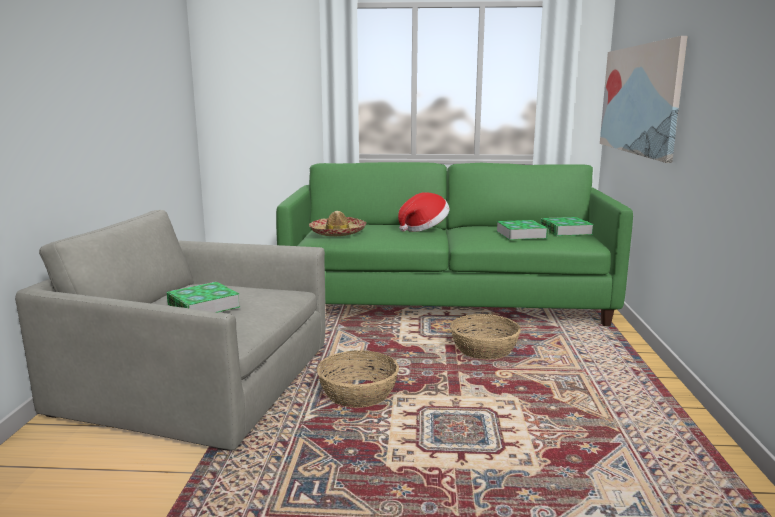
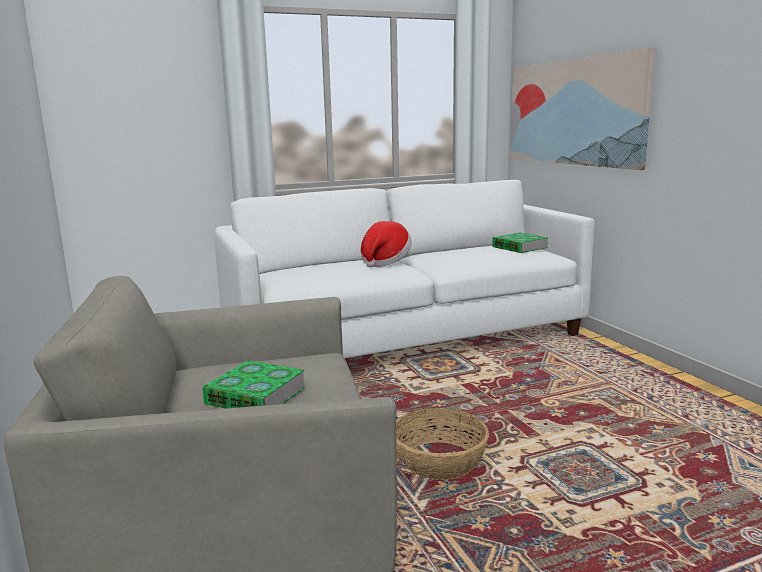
camera: 25 degrees left, 0 degrees up
(337, 233) = (301, 278): hat -> none
(447, 302) = (406, 339): green sofa -> white sofa
(484, 349) = (501, 381): basket -> none
(521, 234) = (488, 255): book -> none

